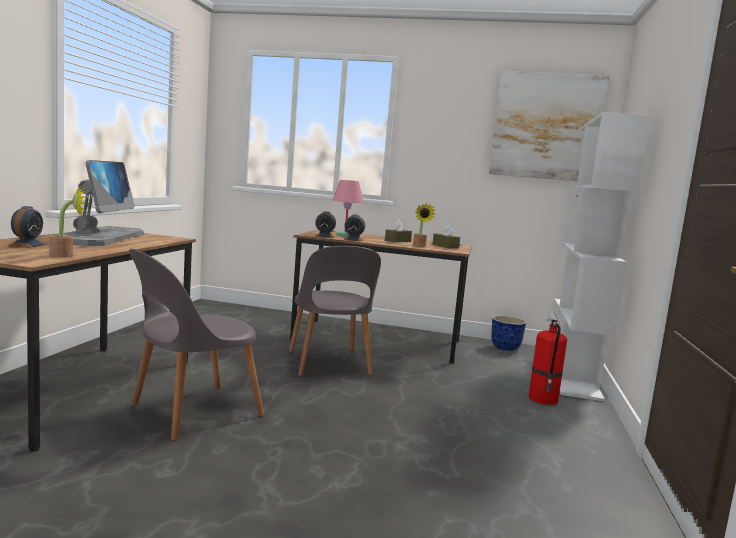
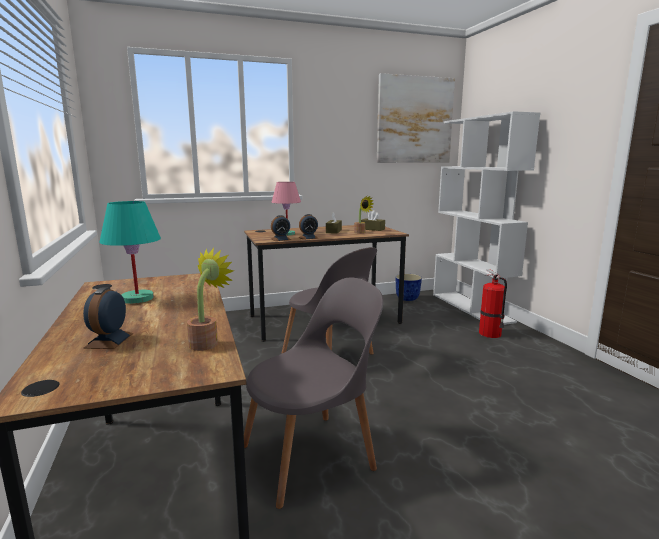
camera: 30 degrees left, 5 degrees up
(27, 245) = (109, 340): alarm clock -> alarm clock turned 150 degrees counterclockwise
(101, 237) = (137, 298): monitor -> turquoise table lamp
(192, 412) = (312, 455): grey chair -> grey chair turned 135 degrees counterclockwise

